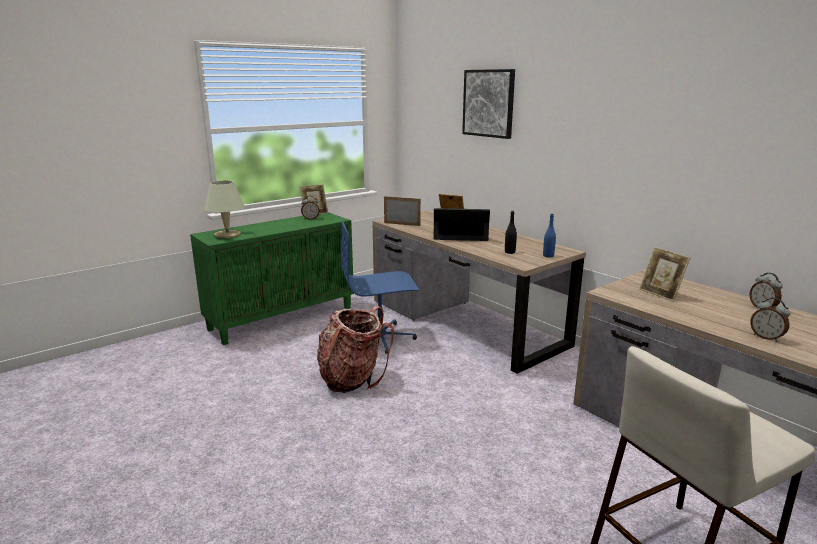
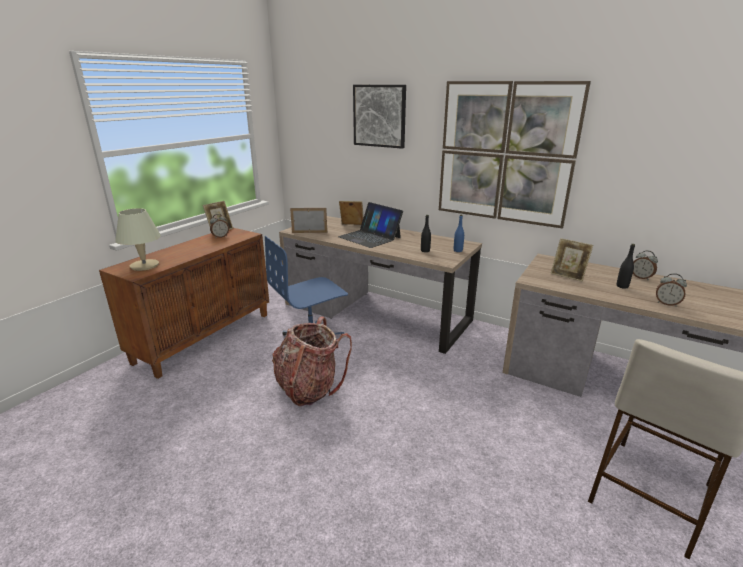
camera: 20 degrees left, 5 degrees up
(282, 318) = (205, 337): green cabinet -> brown cabinet
(460, 234) = (370, 237): laptop -> laptop turned 120 degrees counterclockwise
(613, 146) = (505, 153): none -> picture
(723, 313) = (622, 286): none -> black bottle

